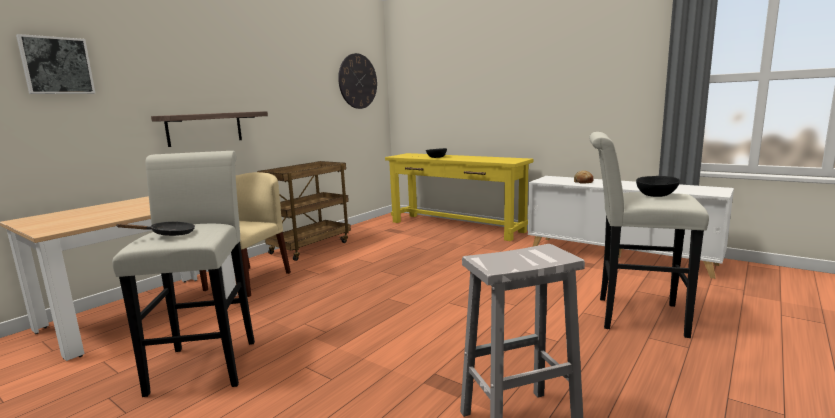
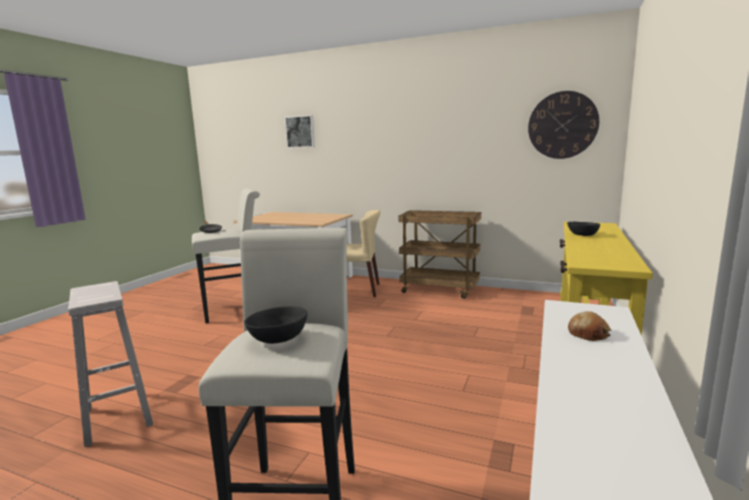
camera: 75 degrees right, 0 degrees up
(205, 128) = (377, 171): shelf -> none

